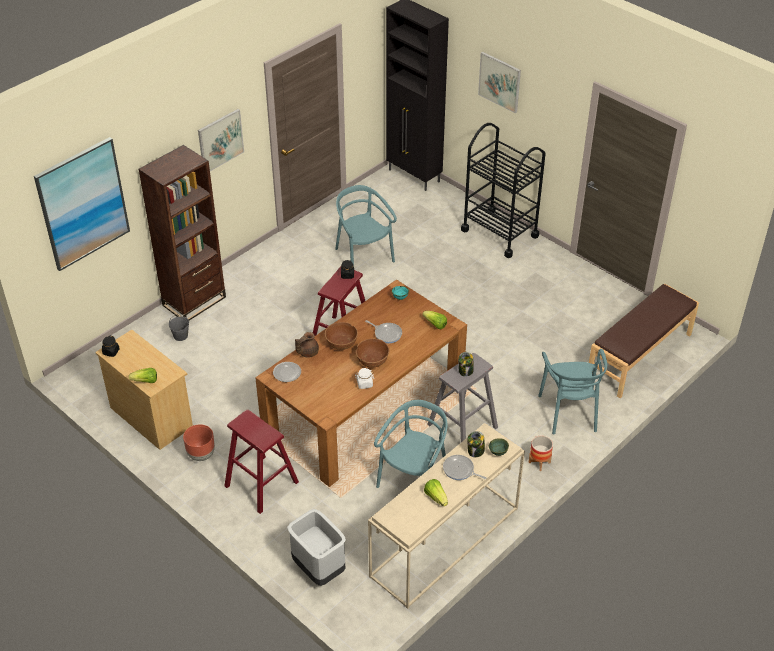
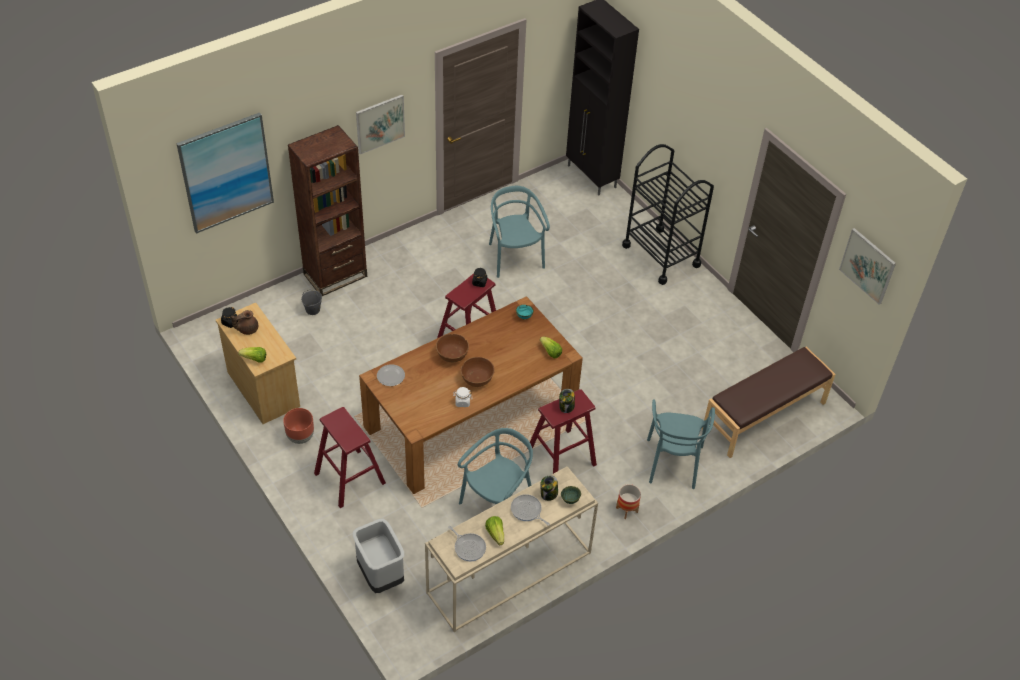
camera: 10 degrees right, 5 degrees up
(307, 352) = (416, 358): brown teapot -> brown teapot (247, 329)
(386, 334) = (499, 353): frying pan -> frying pan (468, 547)
(462, 426) = (561, 457): grey stool -> red stool
(499, 82) = (680, 104): picture -> picture (867, 265)

